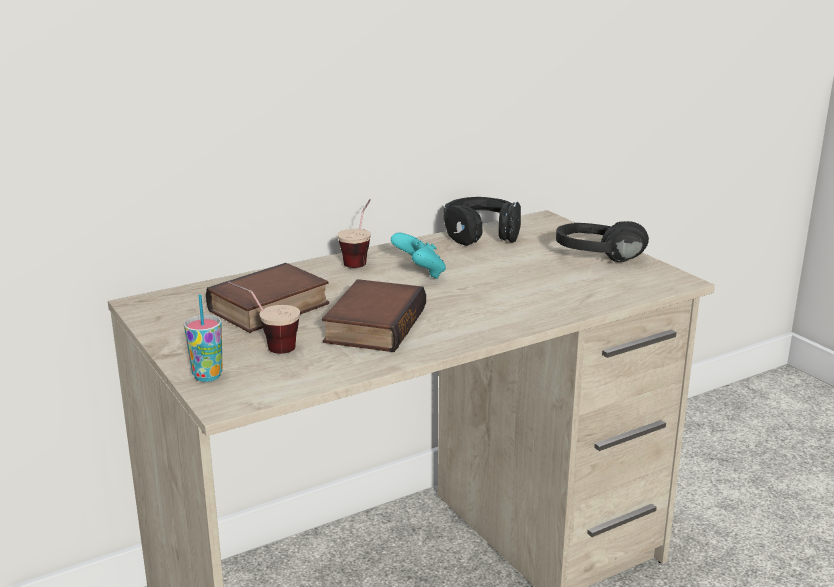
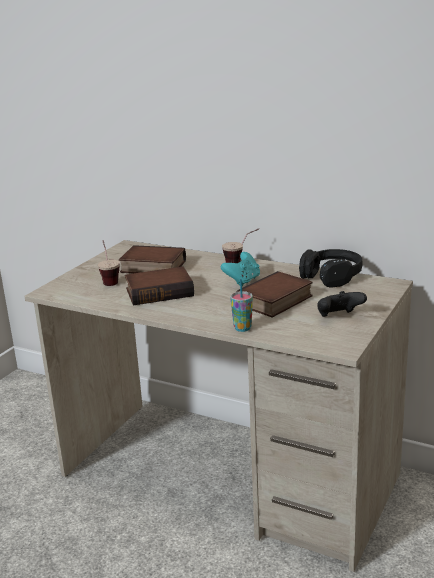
camera: 60 degrees right, 0 degrees up
(207, 376) = (68, 280): cup -> cup (242, 328)
(512, 275) = (275, 301): none -> book
(599, 261) = (339, 317): black headphones -> black game controller

